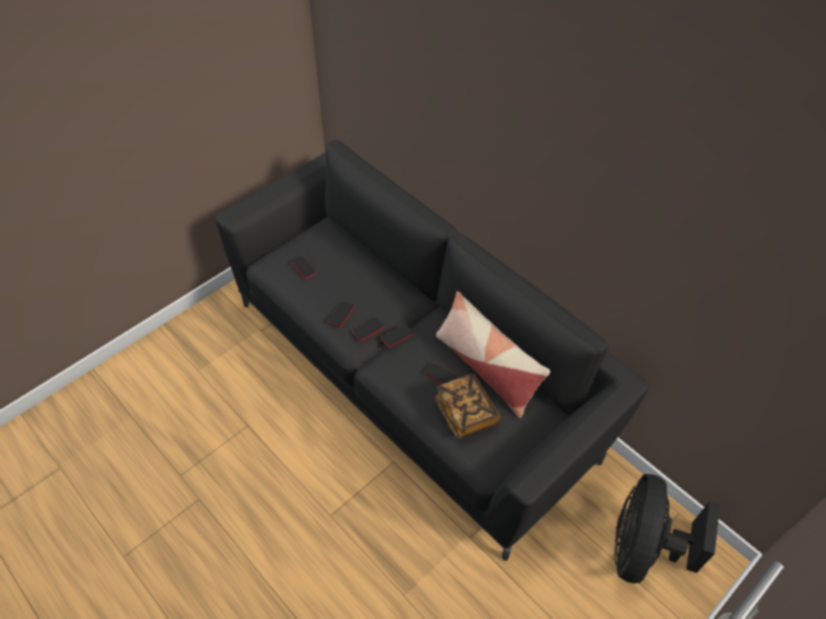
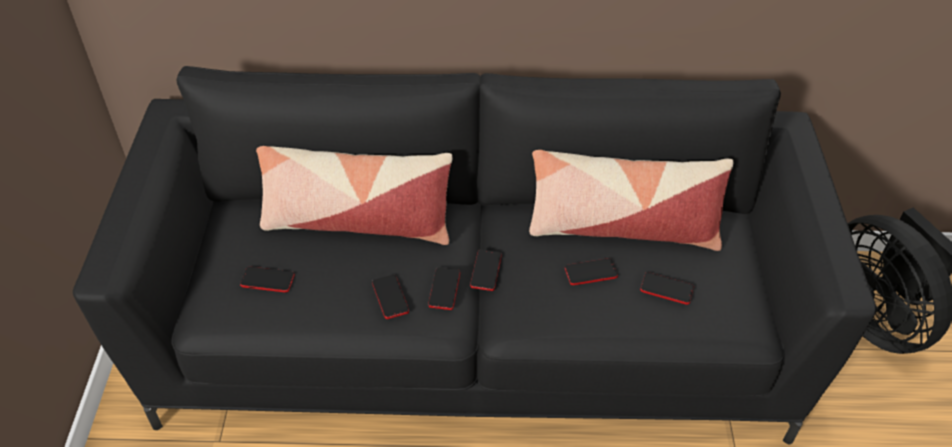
camera: 45 degrees left, 5 degrees down
(369, 268) = (356, 221): none -> pillow
(466, 413) = (666, 289): book -> phone

